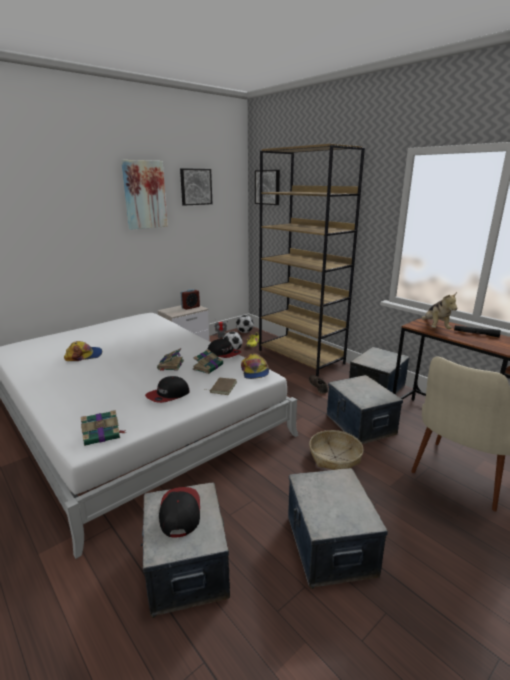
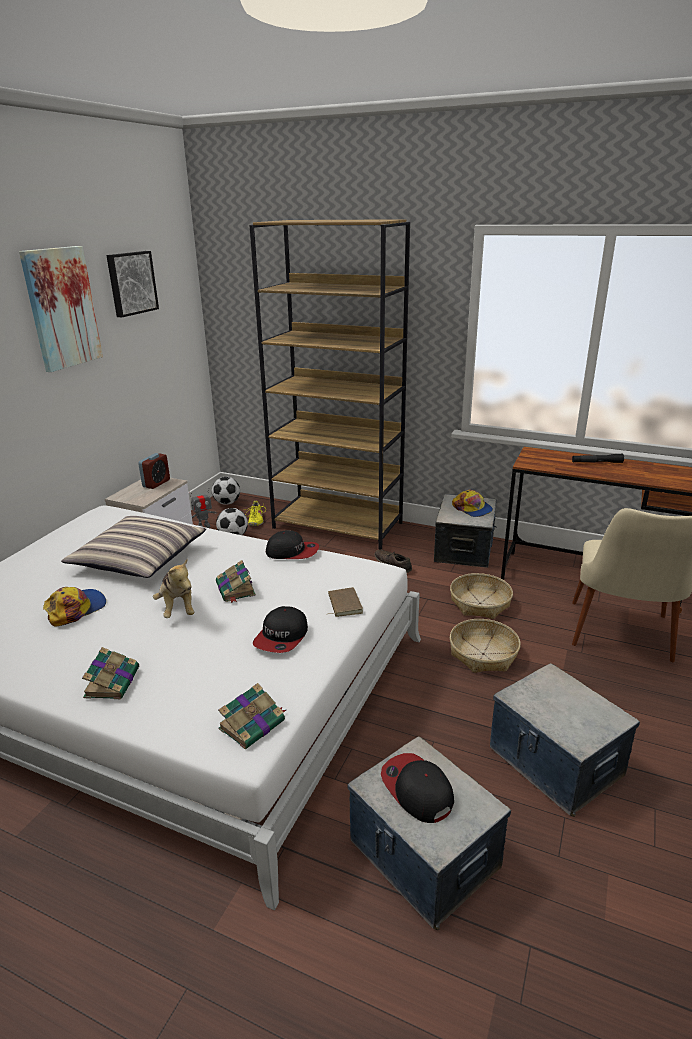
camera: 25 degrees left, 5 degrees up
(139, 339) = (139, 558): none -> pillow
(208, 367) = (292, 578): book -> book (113, 681)
(255, 371) = (361, 569): cap -> cap (472, 509)
(268, 187) = (240, 274): picture -> none
(360, 425) = (480, 603): storage box -> basket
(435, 328) = (550, 462): plush toy -> plush toy (178, 608)

